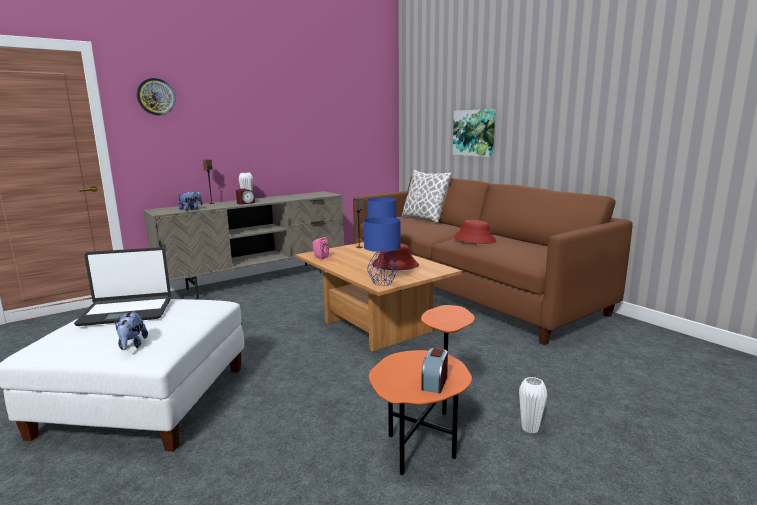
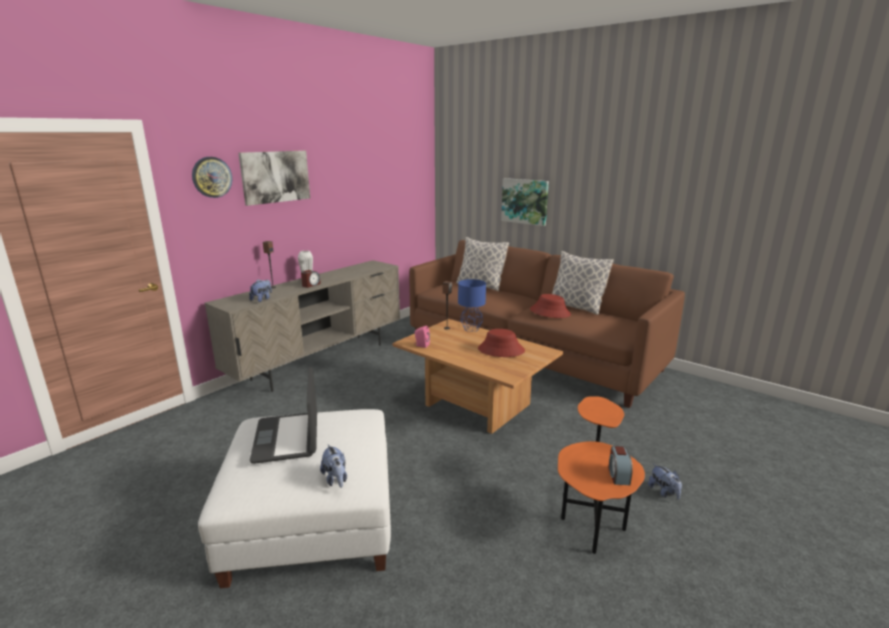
camera: 15 degrees left, 5 degrees up
(126, 312) = (287, 438): laptop -> laptop turned 105 degrees clockwise
(220, 102) = (275, 176): none -> picture
(383, 283) = (509, 373): blue table lamp -> none
(509, 237) = (576, 307): none -> pillow
(530, 428) = (664, 492): white vase -> plush toy

